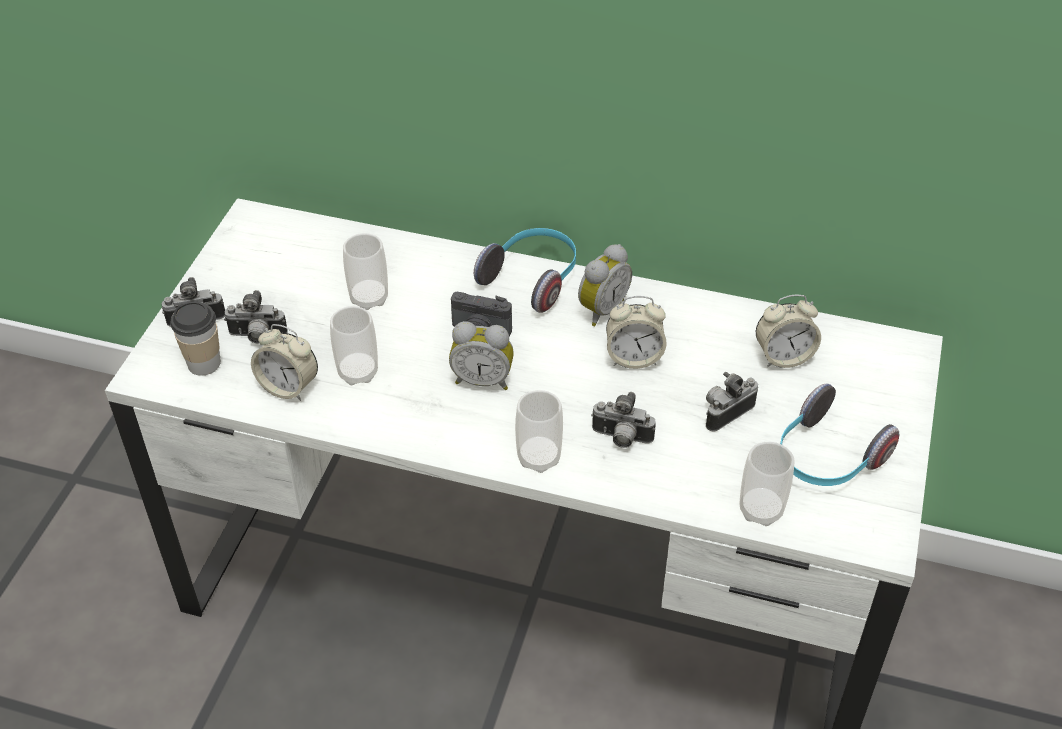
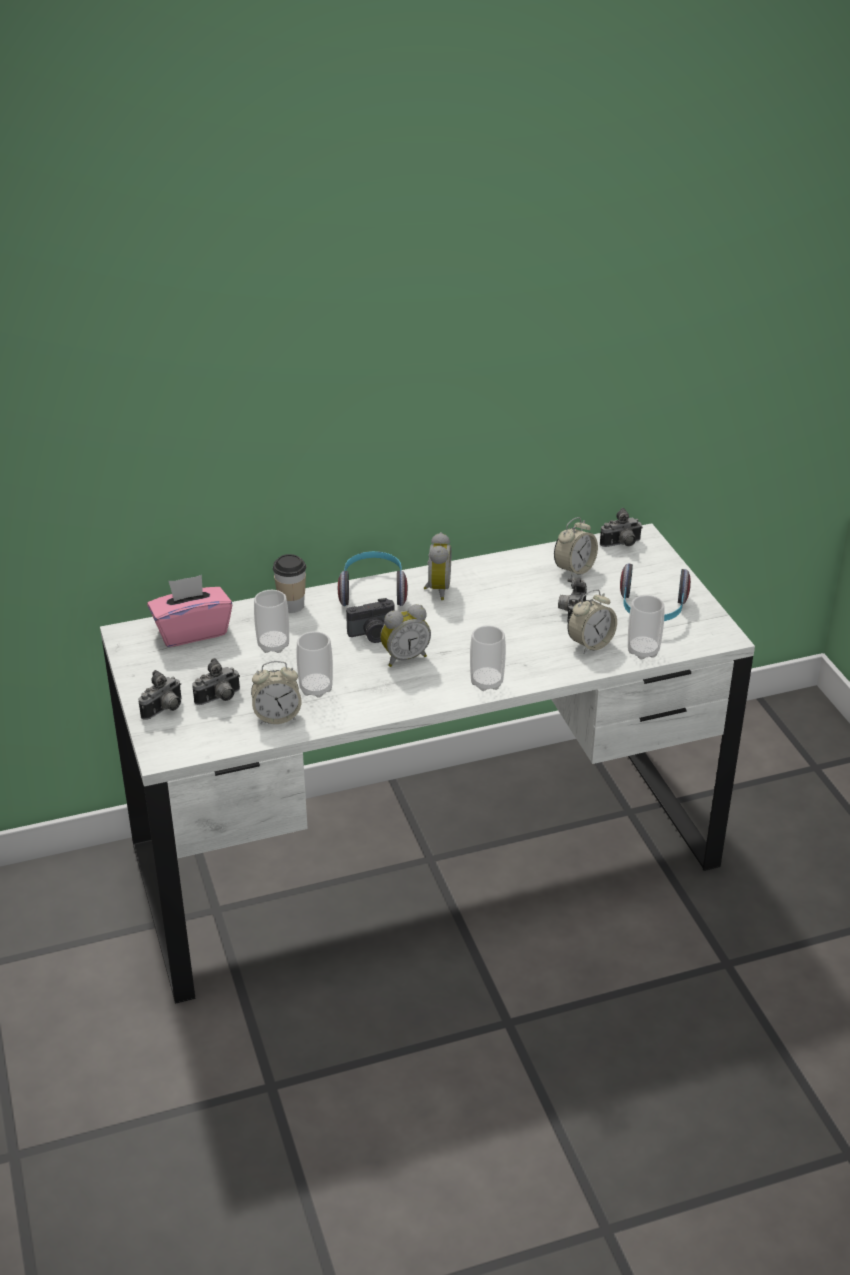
camera: 35 degrees left, 10 degrees down
(204, 363) = (199, 729): cup -> cup (291, 605)
(311, 243) = (192, 631): none -> pink tissue box
(621, 439) = (525, 651): camera -> camera (621, 545)
(634, 357) = (486, 606): alarm clock -> alarm clock (590, 644)

